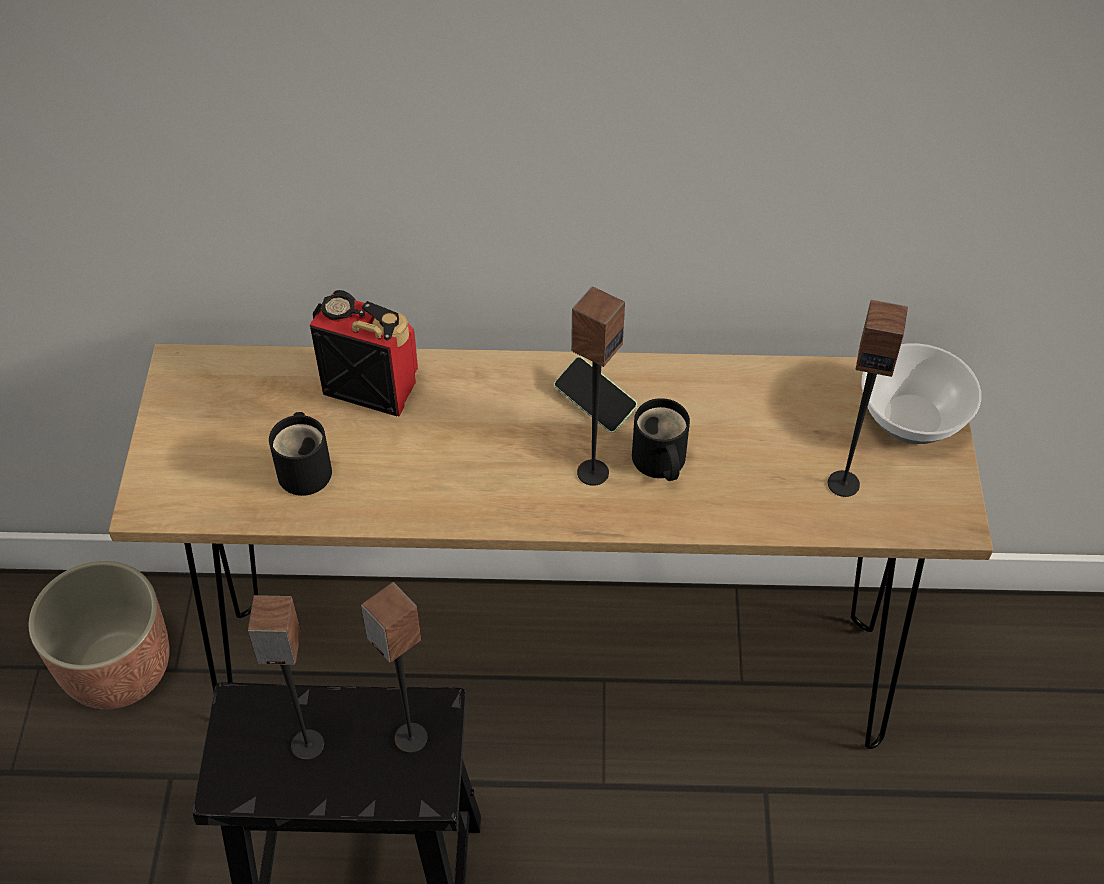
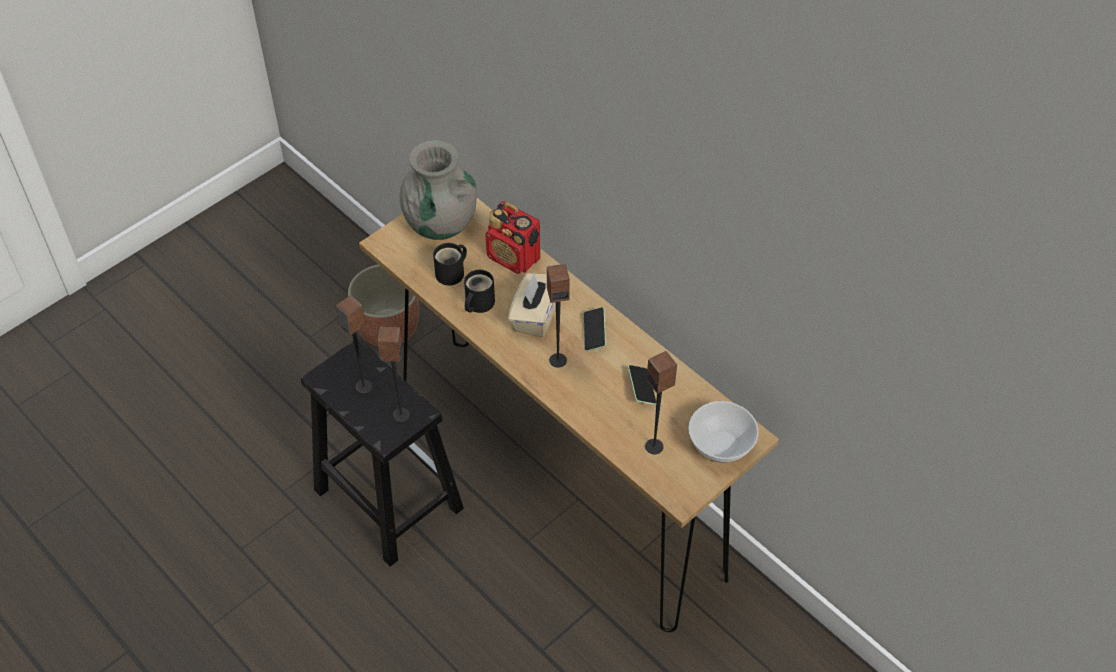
camera: 45 degrees right, 0 degrees up
(207, 415) = (440, 223): none -> grey vase
(370, 386) = (514, 258): radio -> radio turned 150 degrees clockwise
(492, 439) = (535, 316): none -> beige tissue box
(658, 462) = (589, 377): black mug -> black mug (477, 303)
(738, 425) = (641, 389): none -> phone

